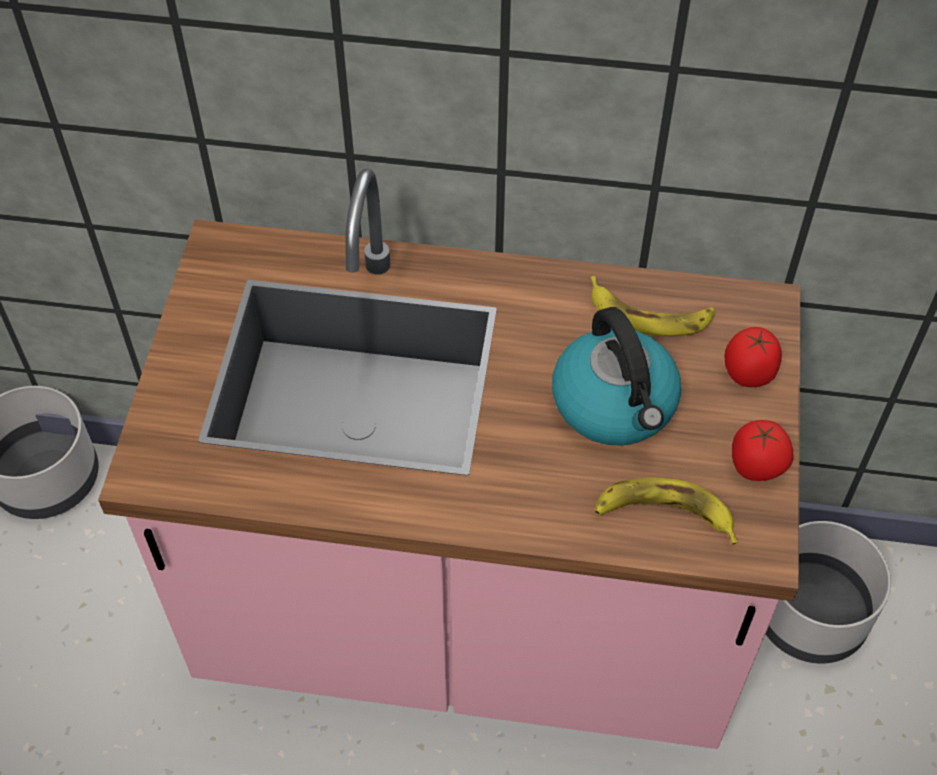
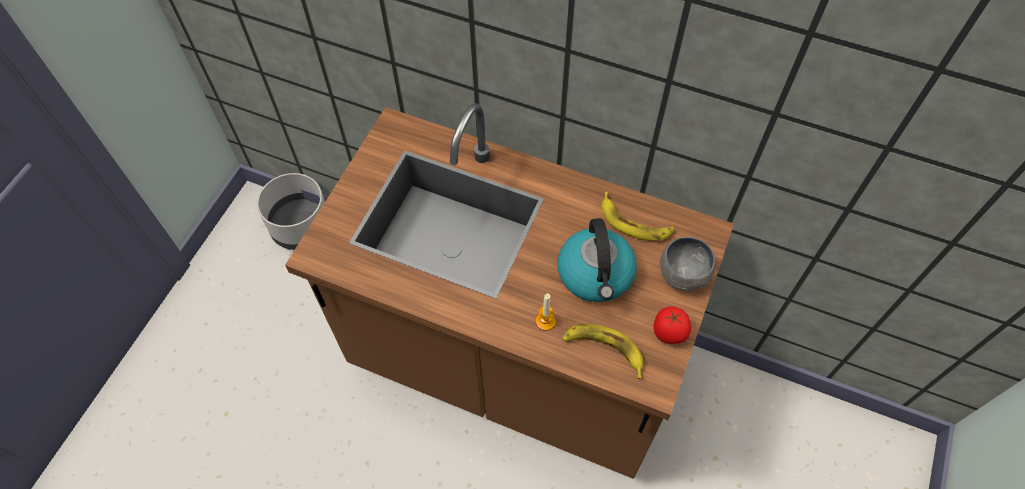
camera: 15 degrees right, 5 degrees up
(468, 621) = (513, 365): pink counter -> brown counter
(558, 492) = (545, 321): none -> candle
(749, 373) = (683, 273): tomato -> grey bowl
(809, 614) = (716, 410): grey planter -> none

